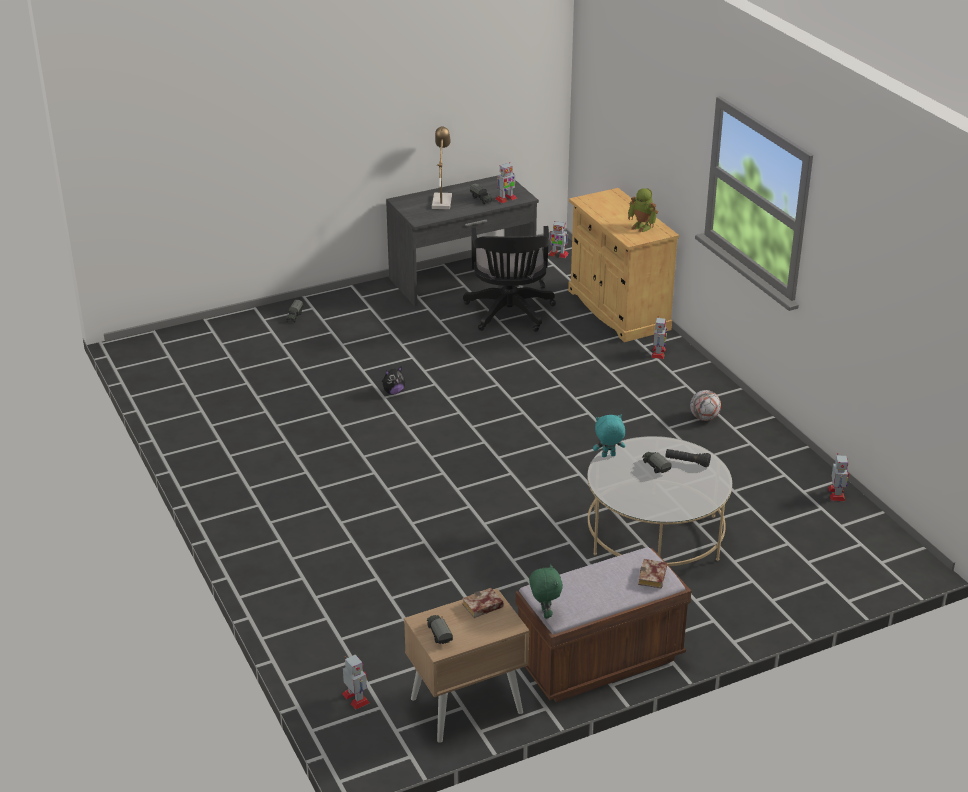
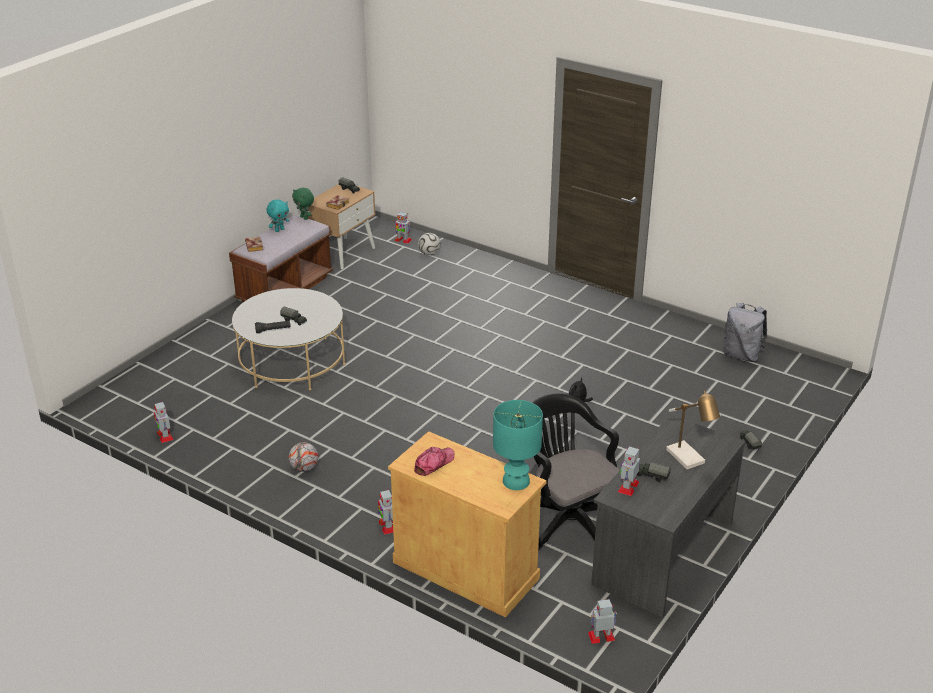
camera: 150 degrees right, 0 degrees up
(177, 383) = (742, 355): none -> grey backpack
(344, 652) = (429, 253): none -> football
(591, 202) = (516, 482): none -> turquoise table lamp
(608, 456) = (332, 318): turquoise plush toy -> turquoise plush toy (279, 230)
(642, 227) = (434, 463): toy robot -> cap

